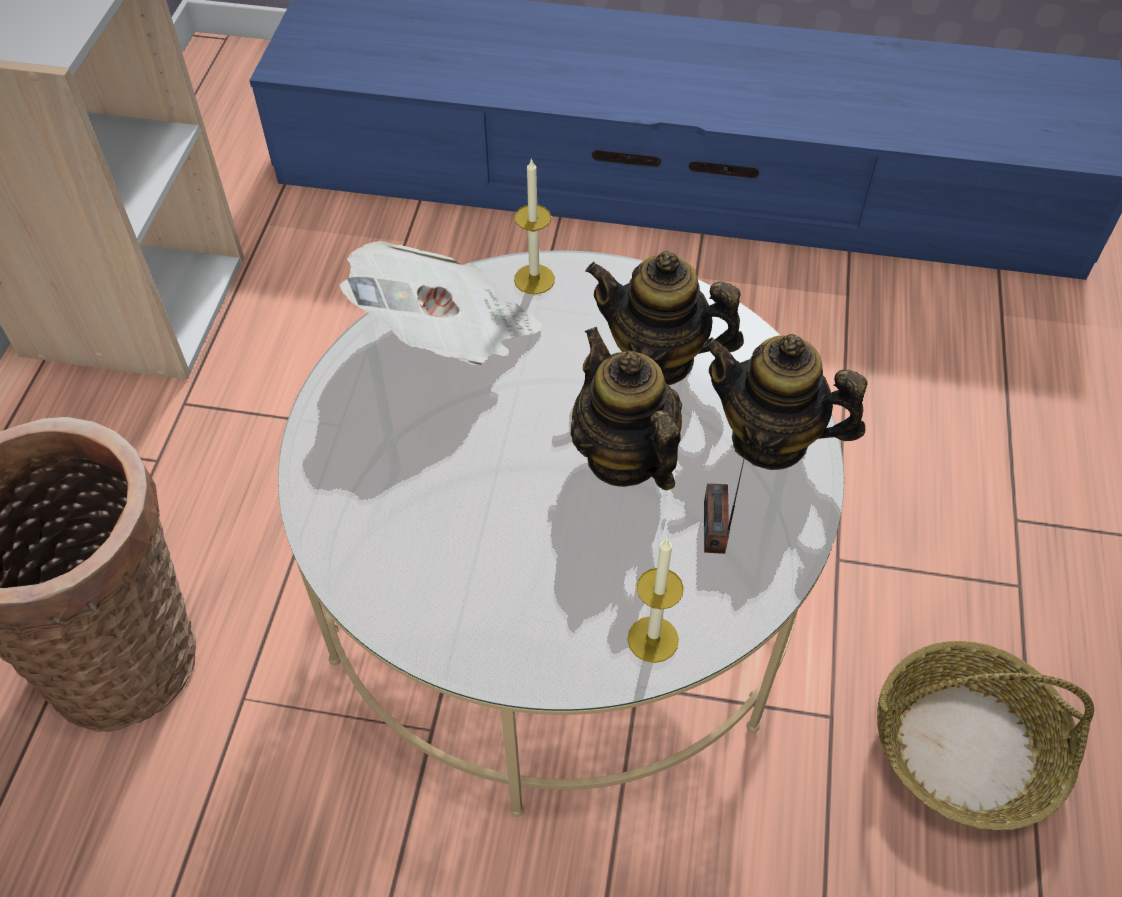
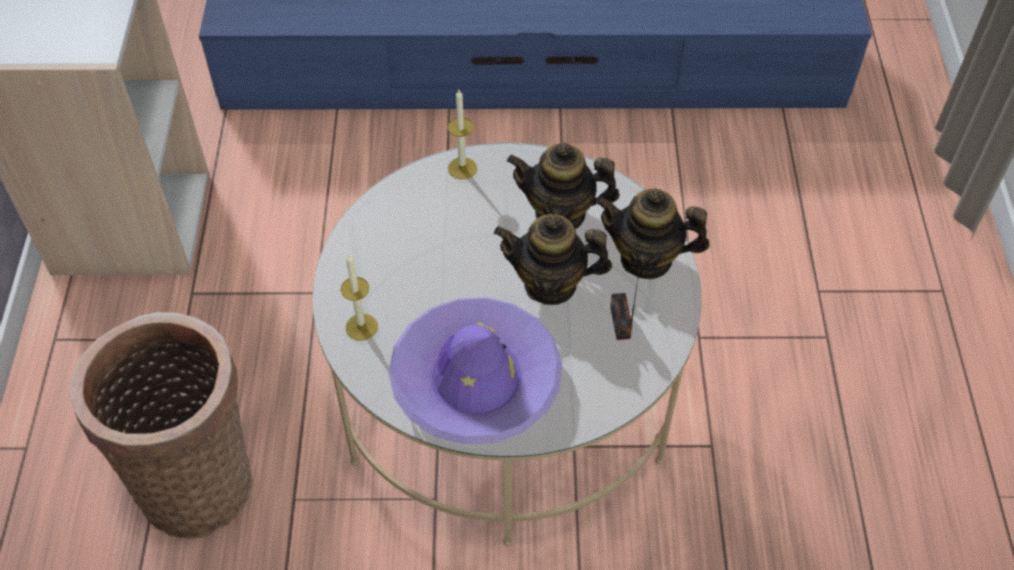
camera: 10 degrees left, 0 degrees up
(448, 335) = (411, 217): newspaper -> none
(484, 581) = (475, 380): none -> purple hat
(623, 456) = (550, 284): teapot -> teapot turned 45 degrees counterclockwise
(653, 639) = (594, 400): candle -> candle (361, 327)
(967, 746) = (805, 450): basket -> none

